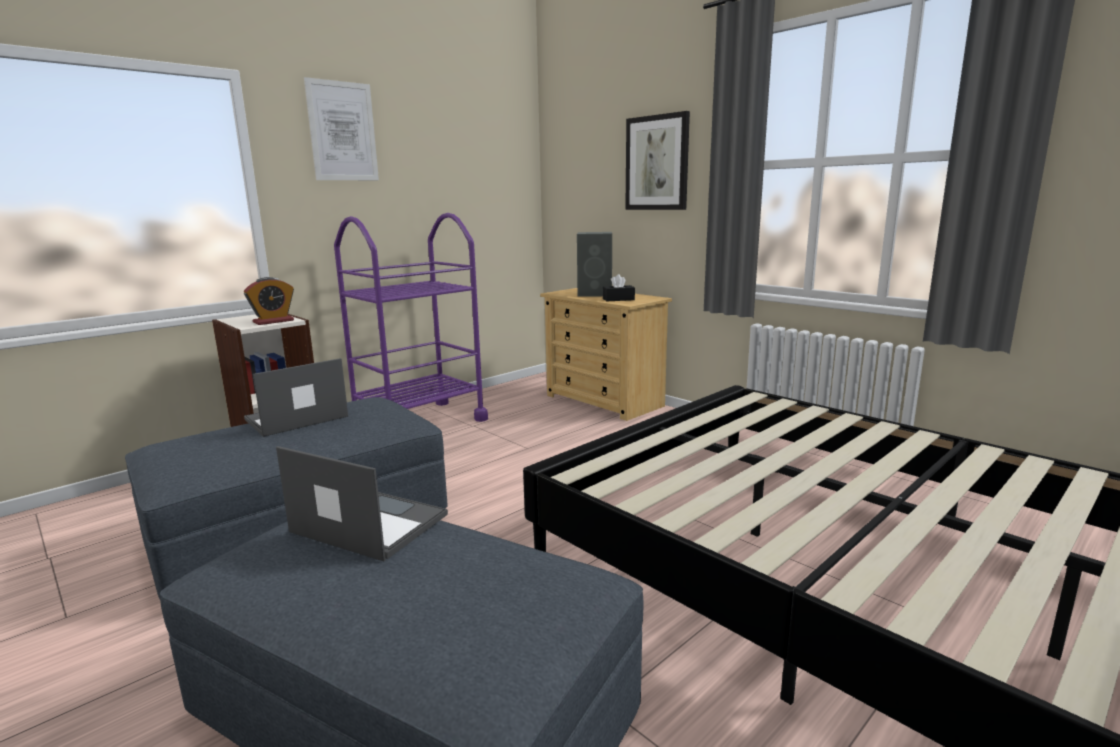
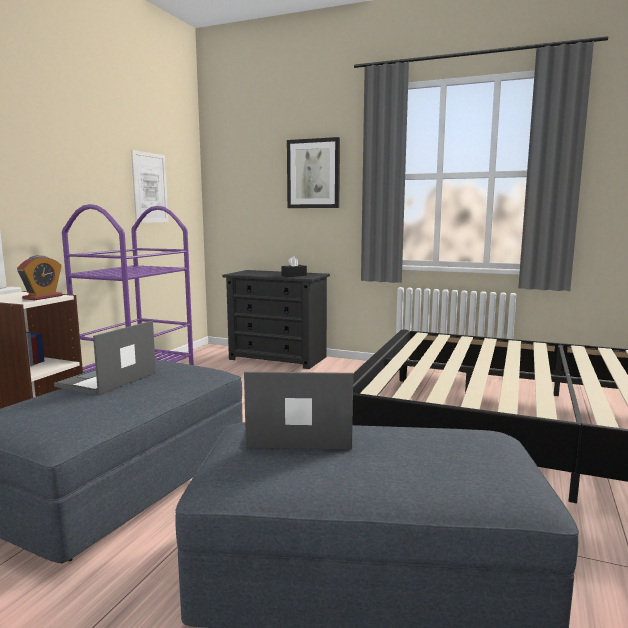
camera: 25 degrees left, 5 degrees down
(342, 131) = (64, 130): picture -> picture (150, 188)
(596, 294) = (268, 273): grey speaker -> none
(604, 401) = (278, 358): beige dresser -> black dresser

